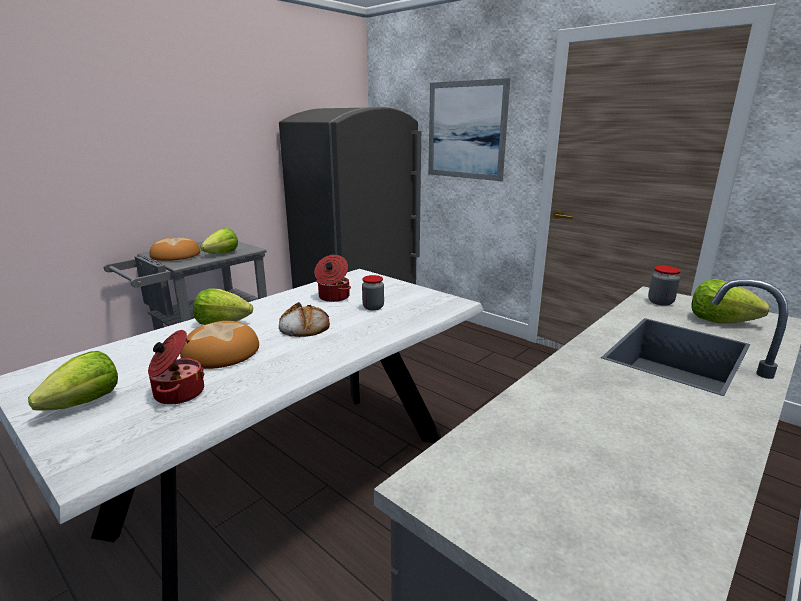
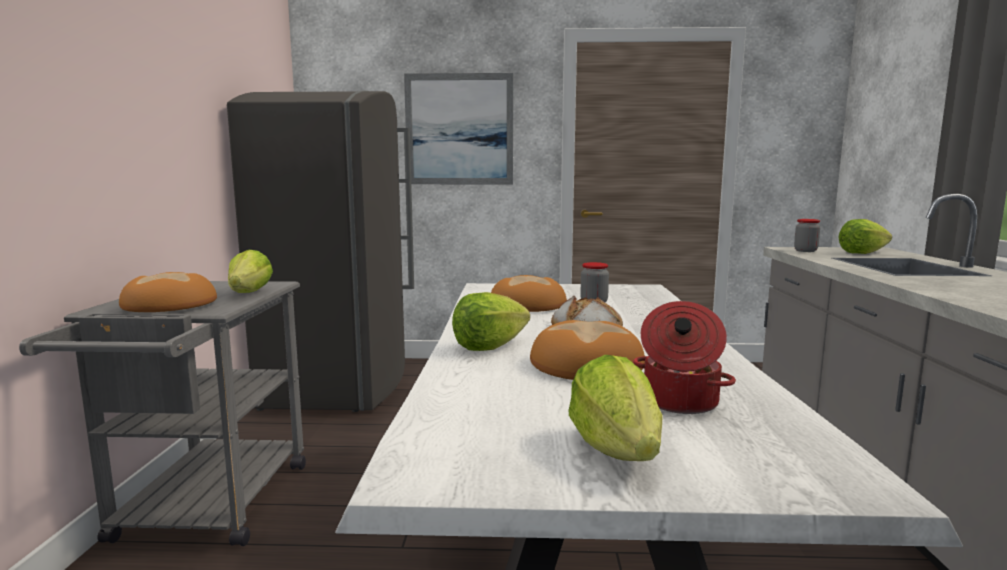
camera: 40 degrees left, 10 degrees down
(333, 297) = (528, 304): cooking pot -> bread

